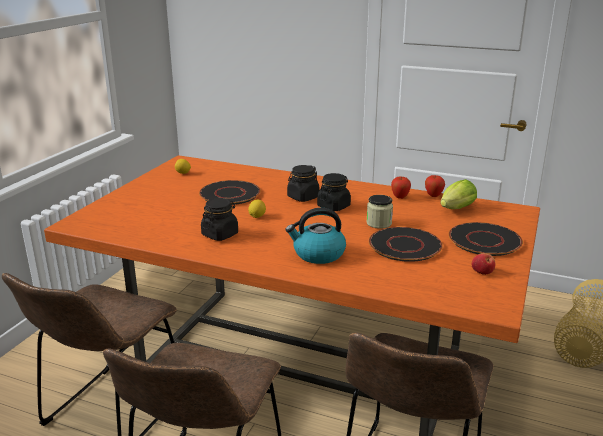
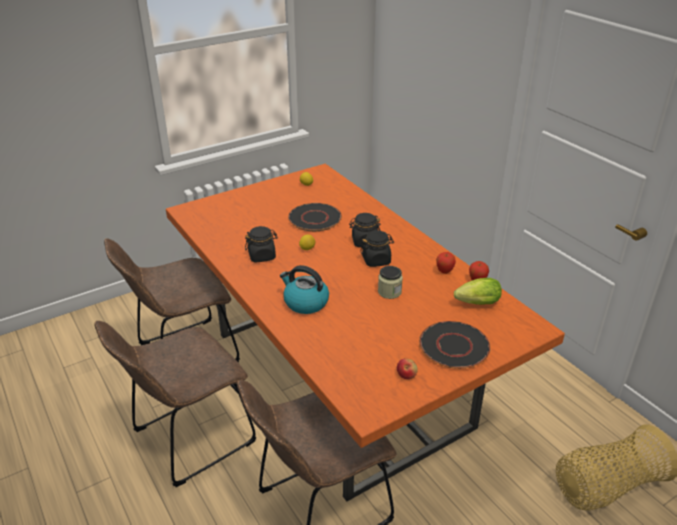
camera: 35 degrees right, 10 degrees up
(404, 245) = (380, 322): black plate -> none

